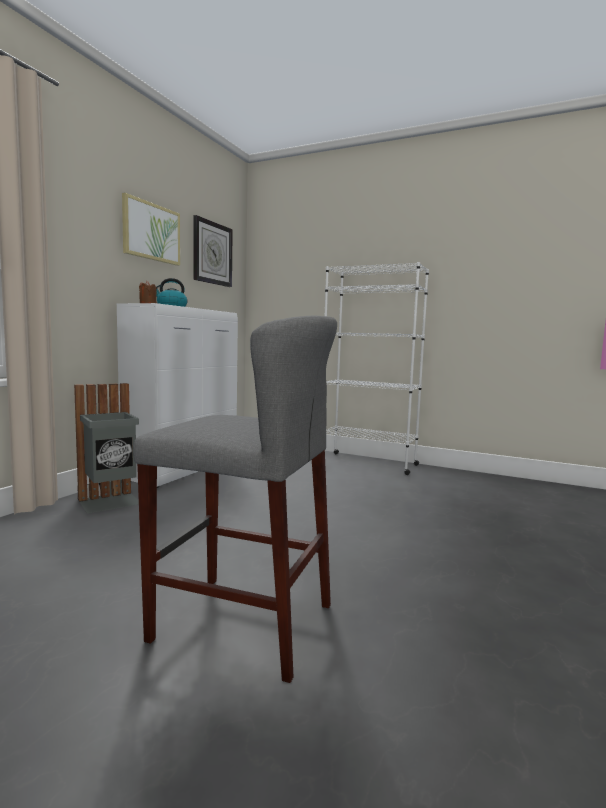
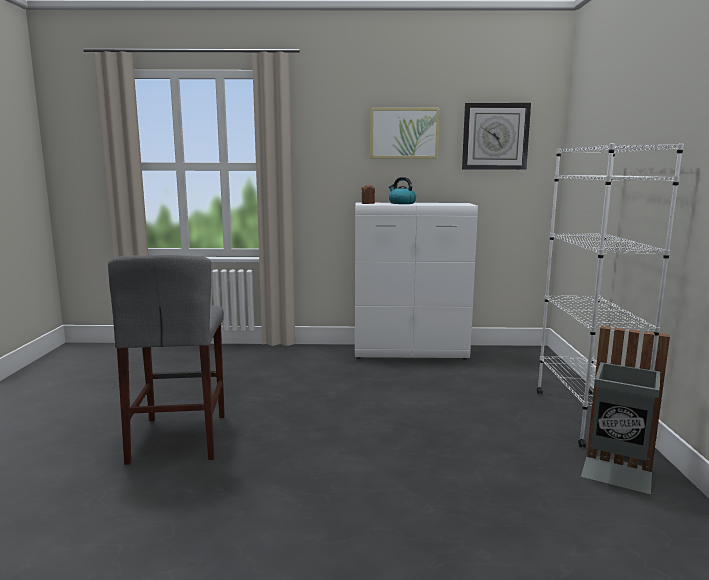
camera: 65 degrees right, 5 degrees up
(110, 502) = (314, 356): grey trash can -> grey trash can (617, 474)

